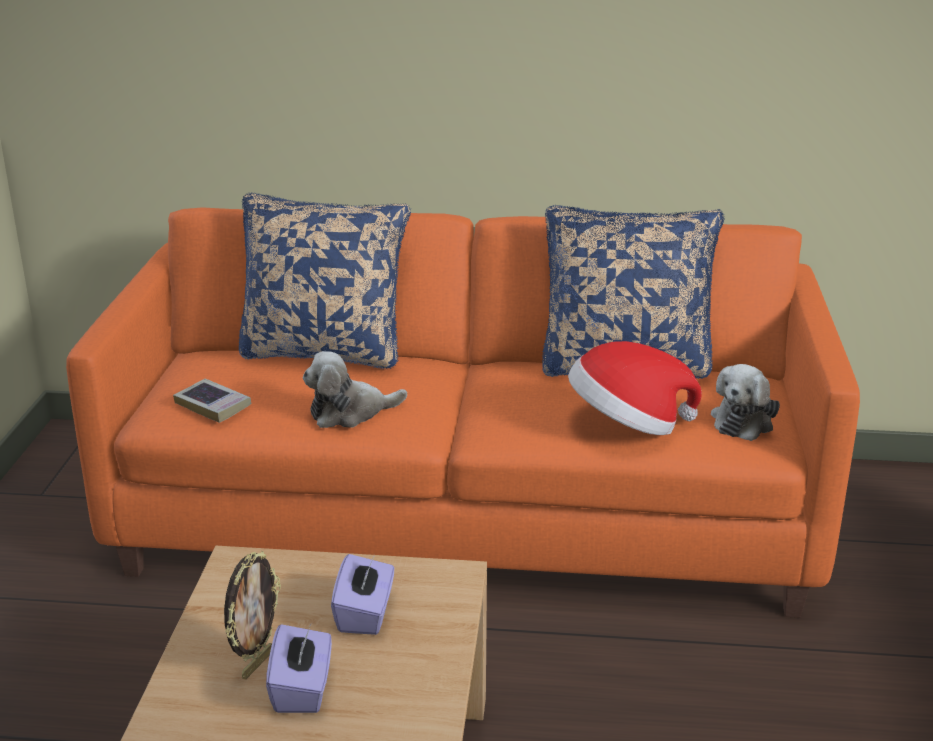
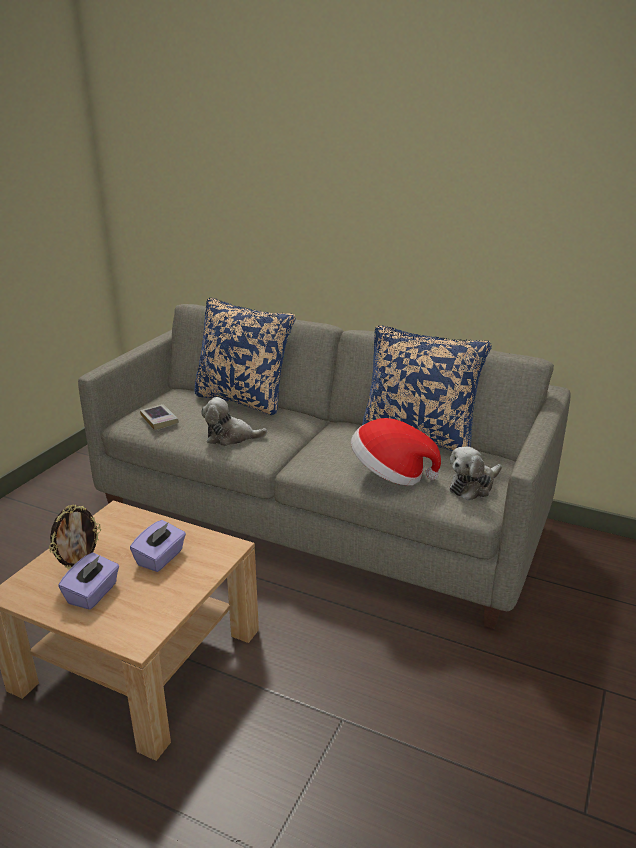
camera: 20 degrees right, 0 degrees up
(468, 517) = (319, 517): orange sofa -> grey sofa

